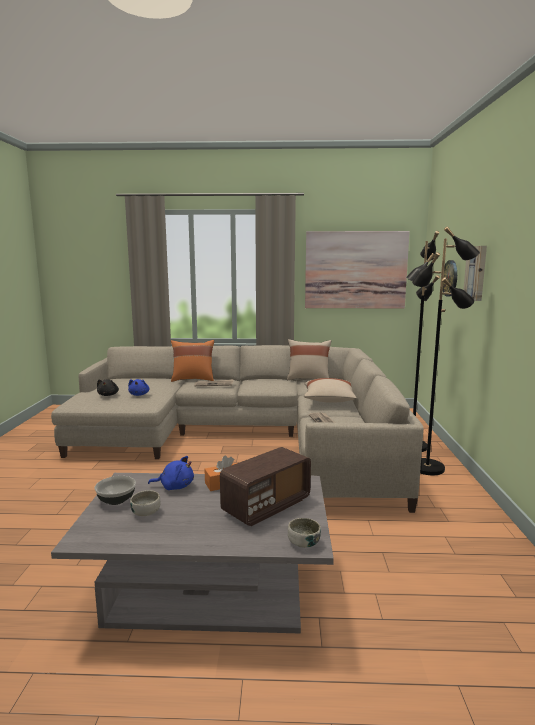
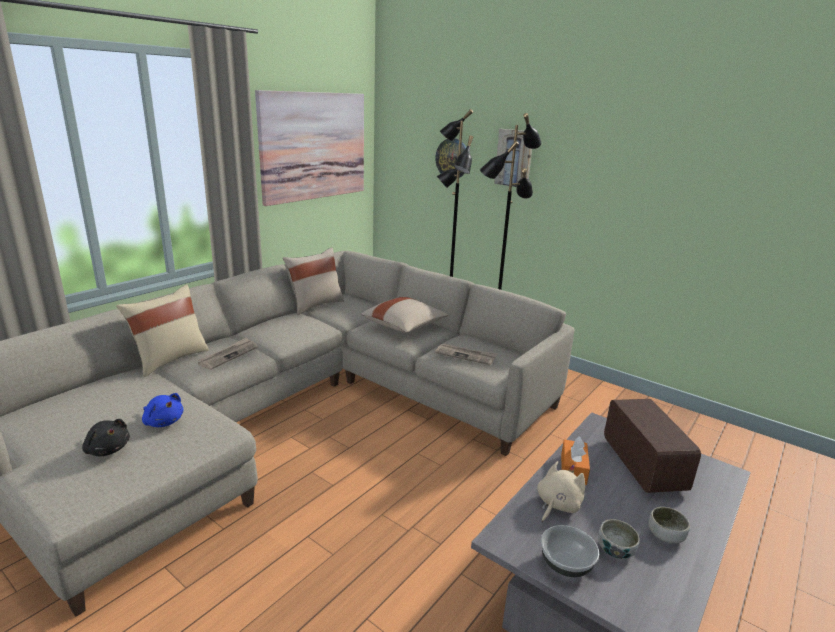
camera: 55 degrees left, 10 degrees up
(175, 486) = (557, 505): blue plush toy -> beige plush toy
(193, 379) = (170, 359): orange pillow -> beige pillow
(303, 543) = (722, 475): bowl -> bowl (665, 535)

